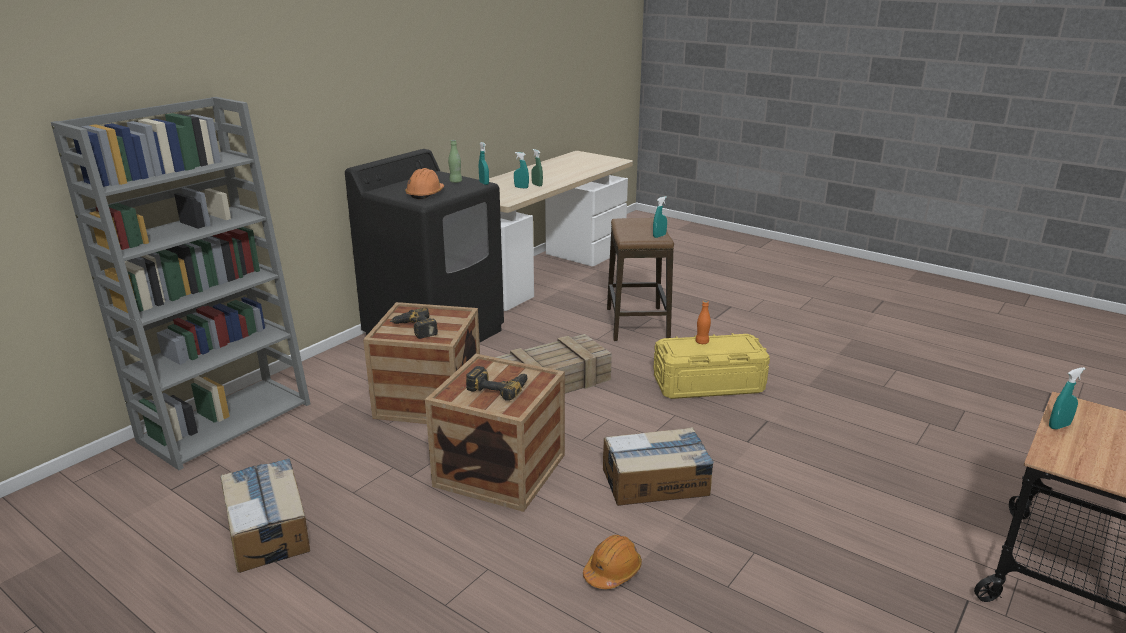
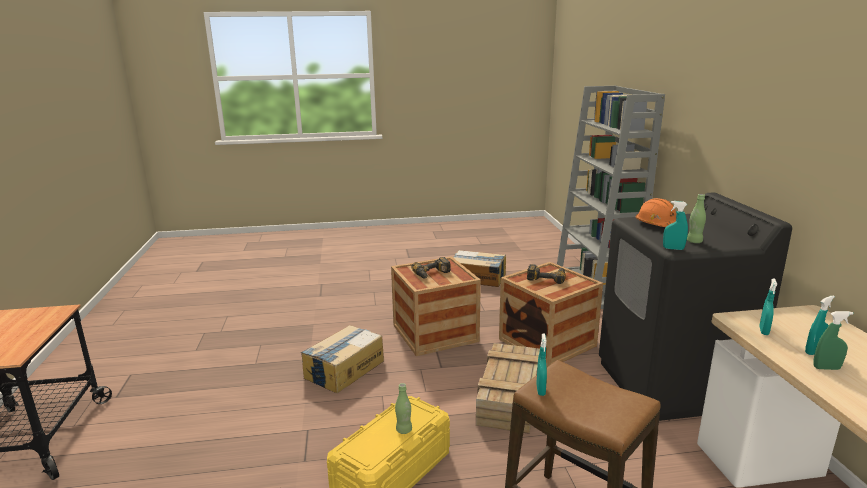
camera: 135 degrees right, 5 degrees down
(612, 571) = (321, 326): orange hard hat -> none
(702, 342) = (404, 430): orange bottle -> green bottle
(1059, 426) = (37, 334): turquoise spray bottle -> turquoise spray bottle (763, 331)

